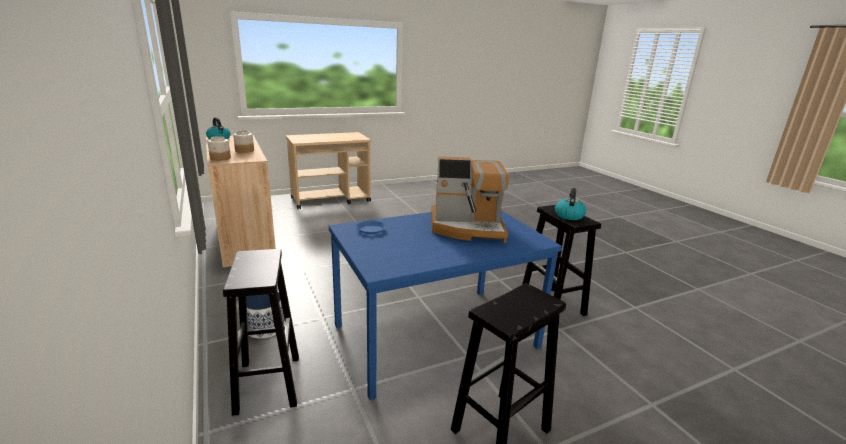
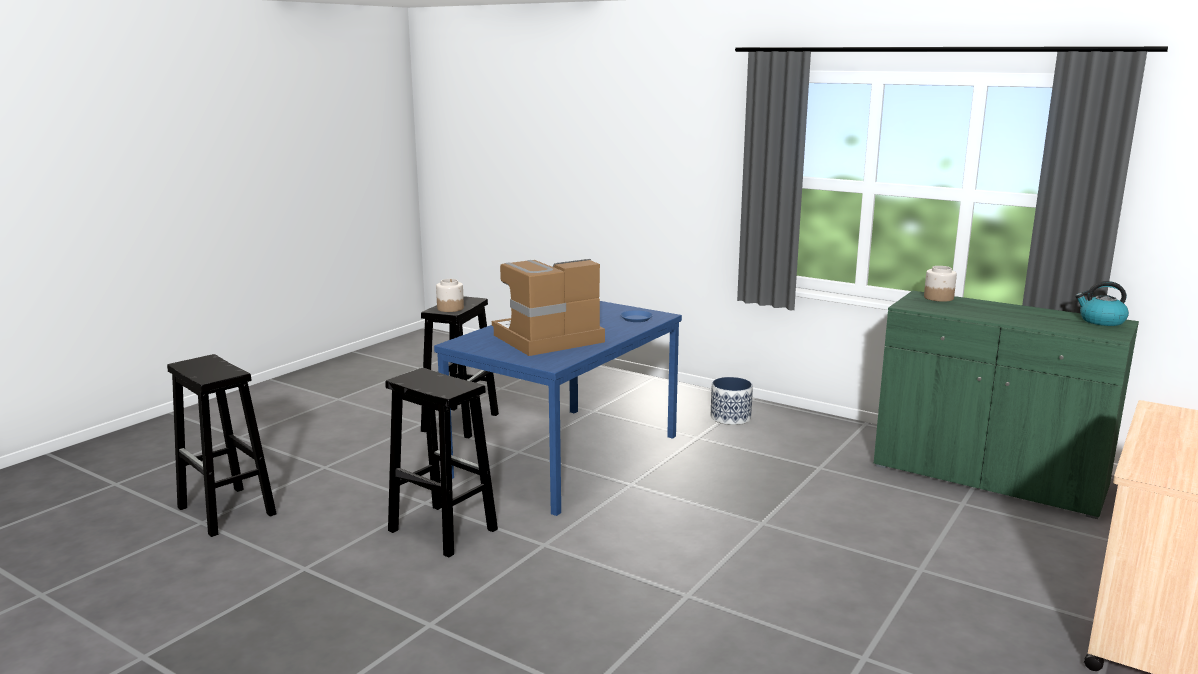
camera: 150 degrees right, 5 degrees down
(244, 150) = (972, 312): jar -> jar (450, 308)
(245, 240) = (988, 477): beige cabinet -> green cabinet
(268, 382) = (659, 398): black stool -> black stool (227, 511)
(569, 215) = (433, 381): kettle -> none

